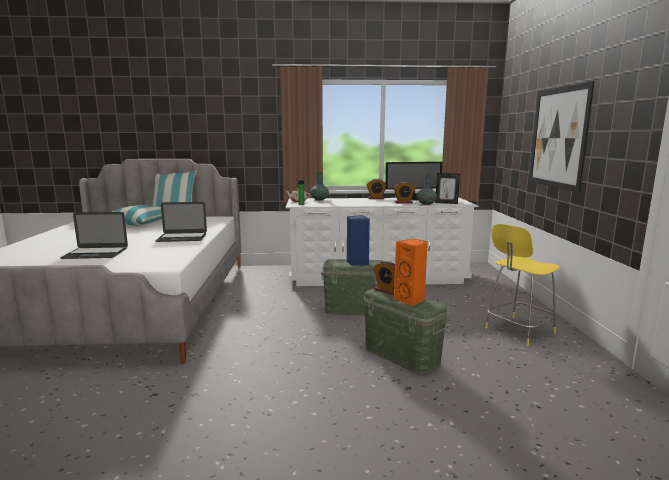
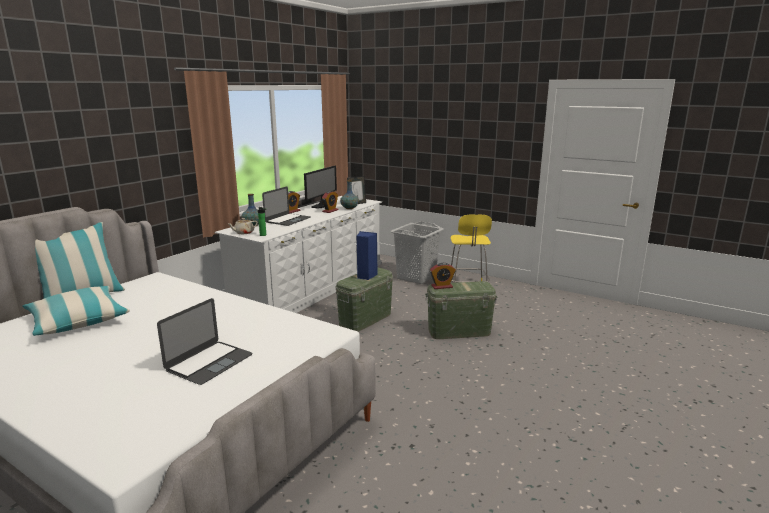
camera: 55 degrees left, 5 degrees up
(182, 237) = (219, 310): laptop -> laptop (288, 220)
(410, 300) = (468, 286): orange speaker -> none
(487, 301) = (416, 277): none -> grey laundry basket
(558, 137) = (440, 141): picture -> none

